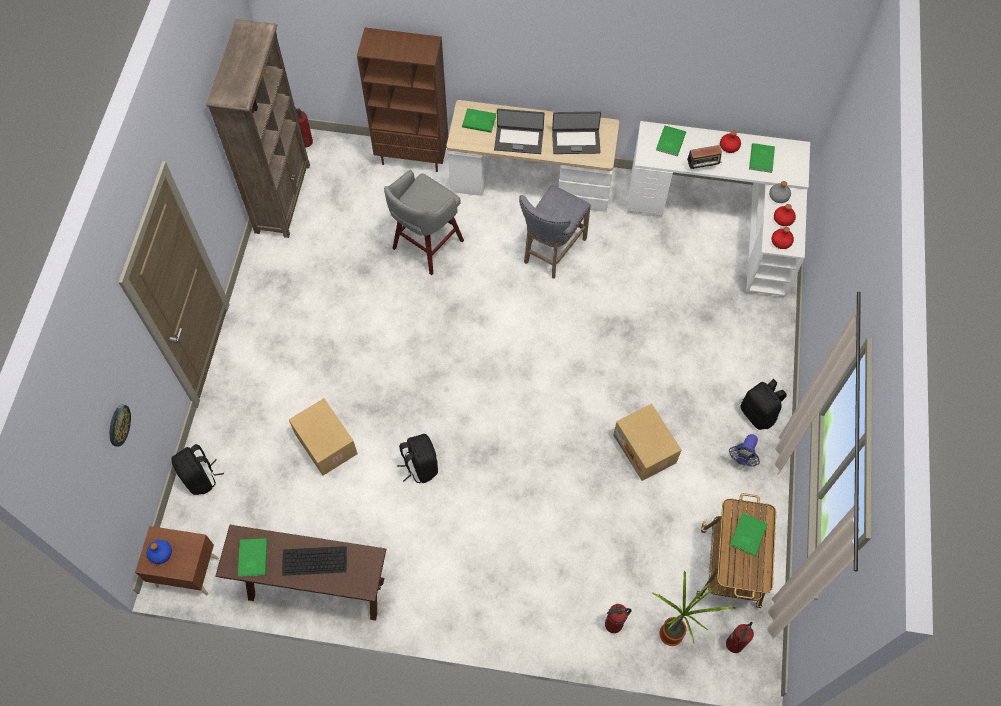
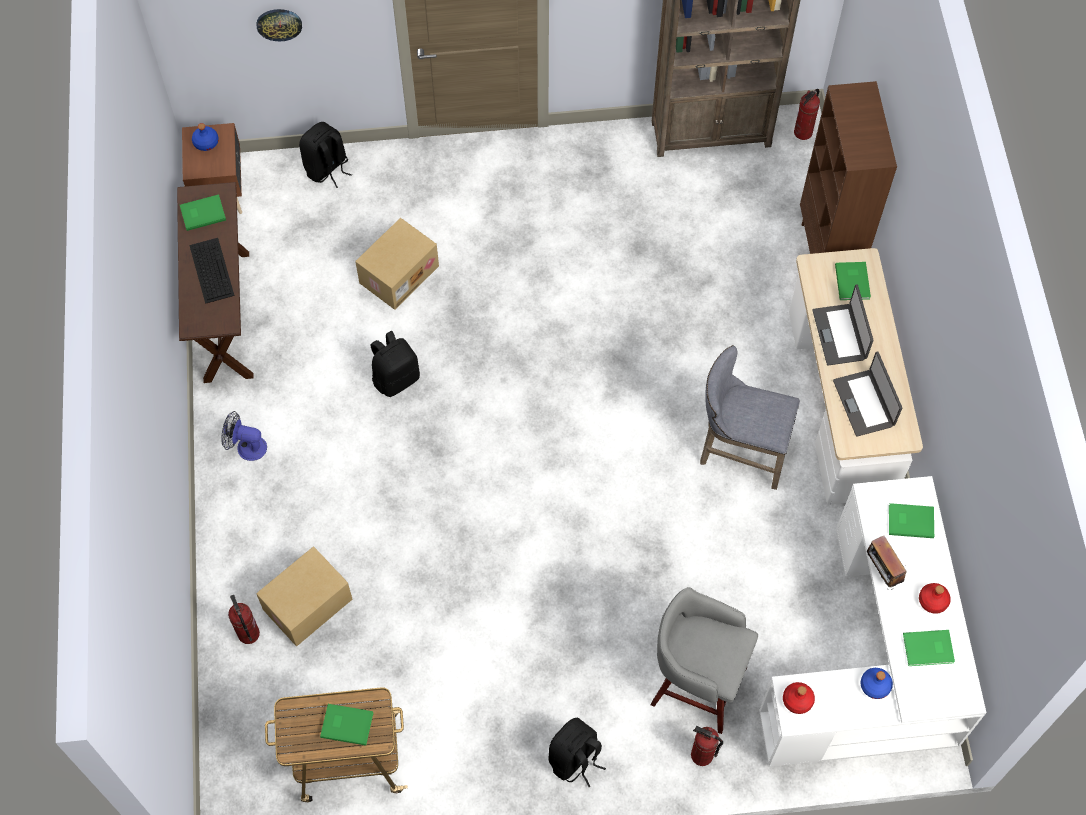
camera: 75 degrees right, 0 degrees up
(426, 246) = (697, 305): grey stool -> grey stool (695, 684)
(645, 449) = (485, 625): cardboard box -> cardboard box (308, 605)
(672, 635) = (249, 704): potted plant -> none
(735, 644) = (252, 780): fire extinguisher -> fire extinguisher (701, 755)
(742, 458) = (504, 749): fan -> fan (246, 447)
(778, 196) = (875, 685): grey bottle -> blue bottle
(783, 219) = (837, 697): red bottle -> none

